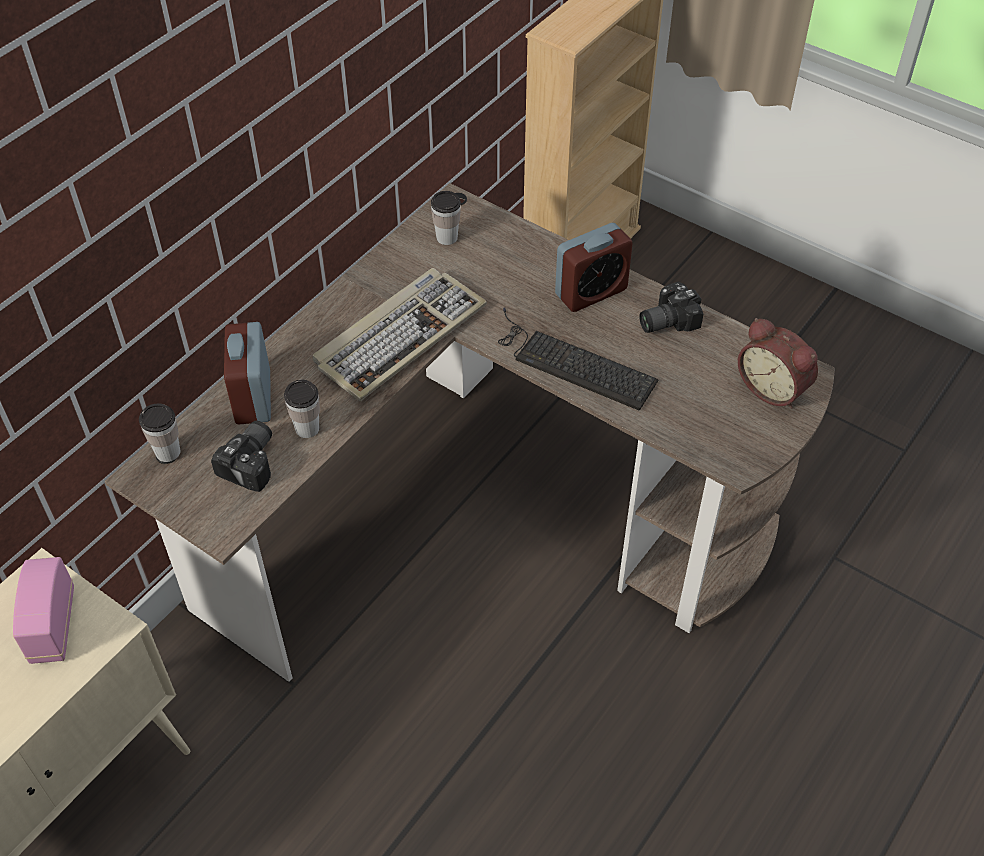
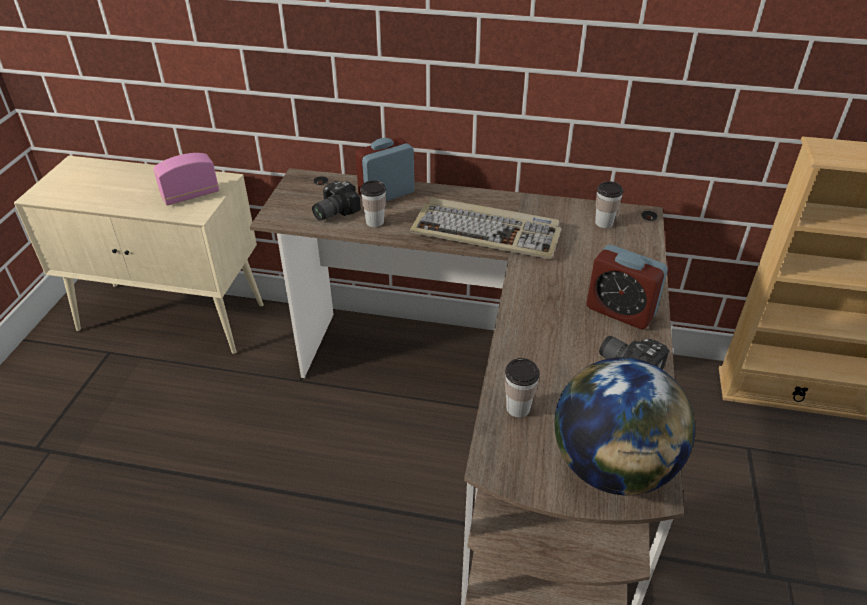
camera: 65 degrees right, 10 degrees down
(168, 452) = (321, 179): cup -> cup (518, 408)
(253, 463) = (333, 211): camera -> camera turned 135 degrees clockwise
(571, 362) = (532, 323): keyboard -> none
(774, 388) = (612, 467): alarm clock -> globe

